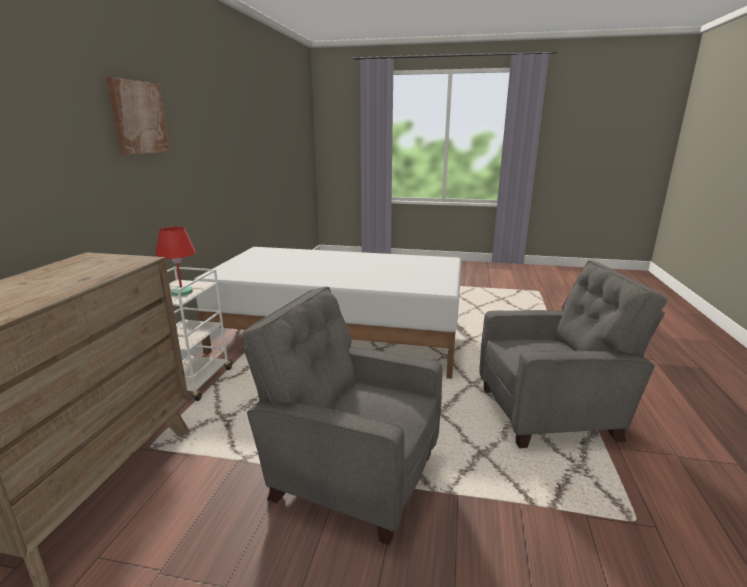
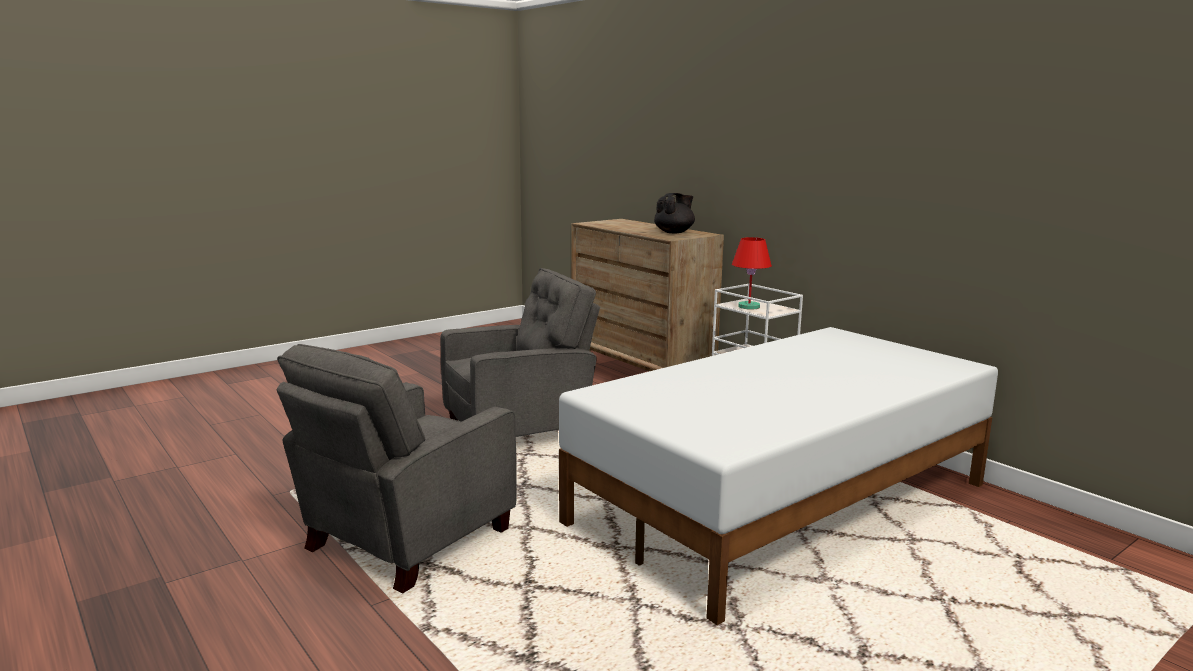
camera: 130 degrees right, 5 degrees down
(80, 267) = (674, 232): none -> black teapot
(138, 117) = (819, 128): picture -> none

